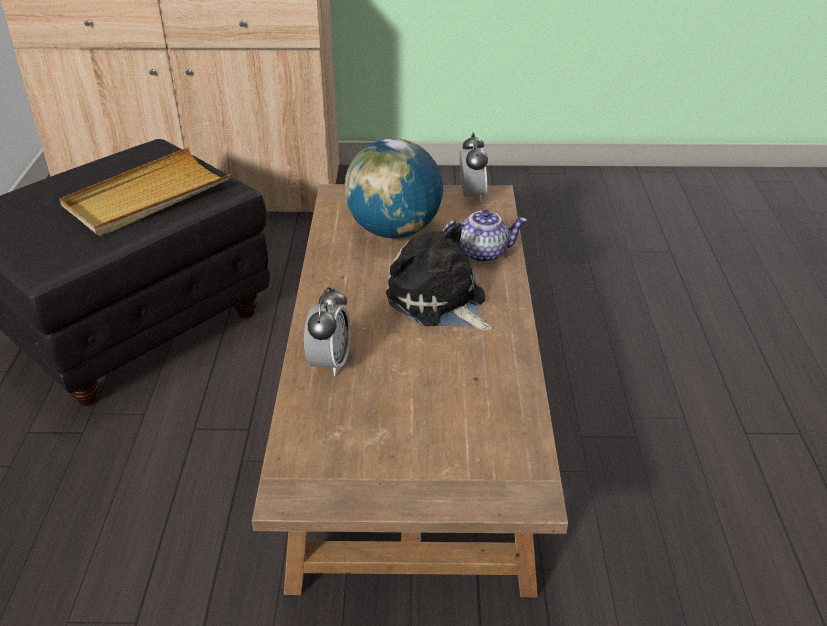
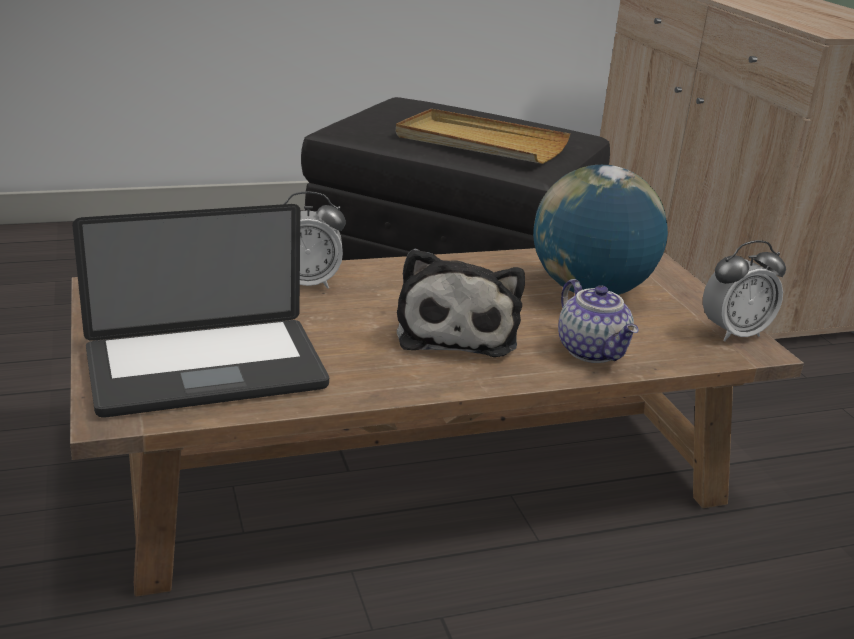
camera: 70 degrees right, 10 degrees down
(439, 302) = (457, 331): plush toy -> plush toy turned 150 degrees clockwise
(470, 438) = (206, 370): none -> laptop

